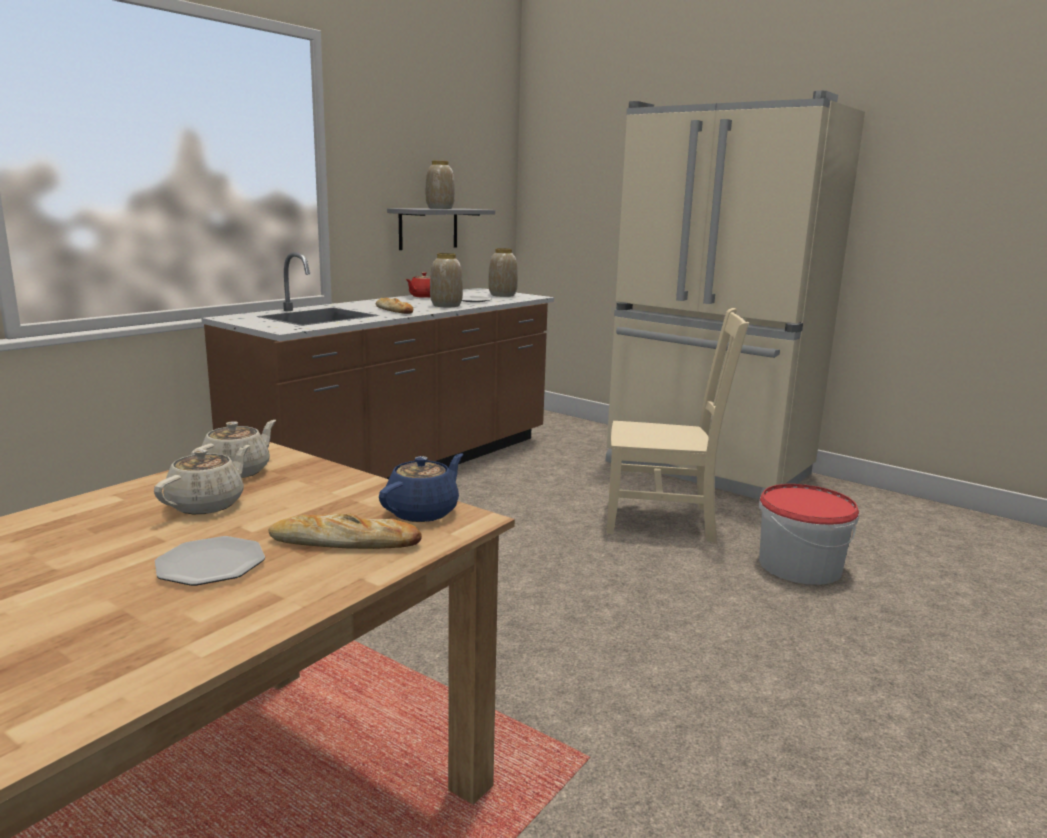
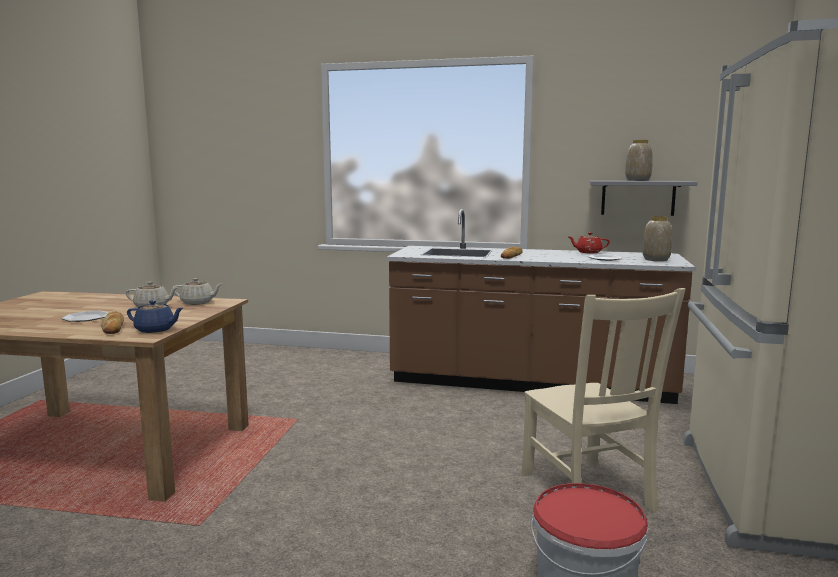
camera: 65 degrees right, 5 degrees down
(446, 305) = (562, 258): vase -> none

